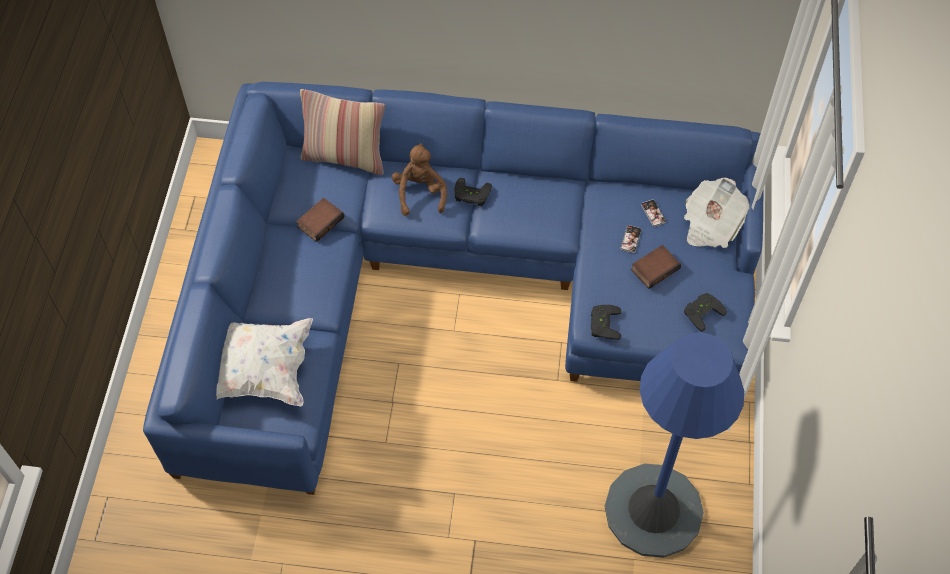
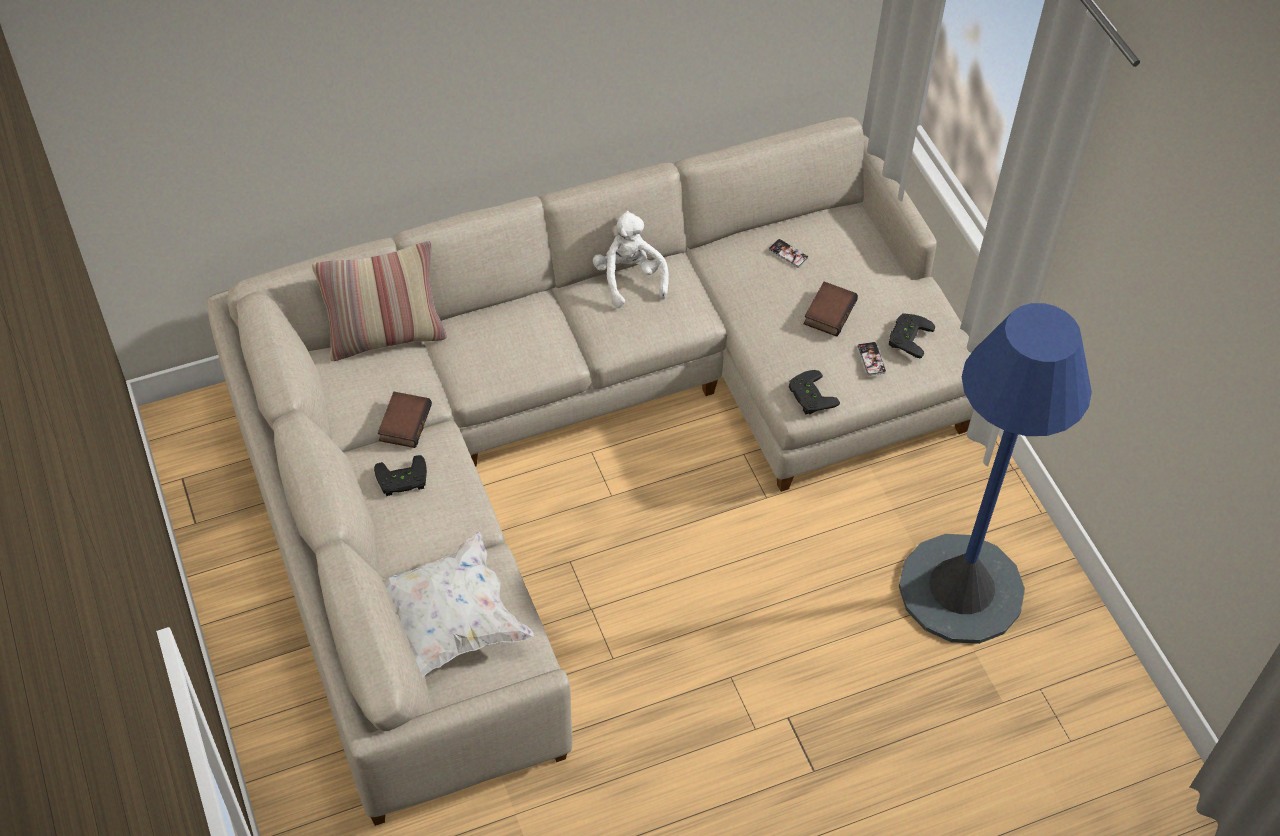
camera: 30 degrees left, 5 degrees down
(420, 193) = (504, 341): brown plush toy -> none
(451, 283) = (574, 444): blue sofa -> beige sofa
(471, 195) = (567, 319): black game controller -> black game controller (402, 481)
(531, 184) = (629, 278): none -> white plush toy
(631, 239) = (782, 292): phone -> phone (871, 359)
(711, 224) = (857, 240): newspaper -> none

